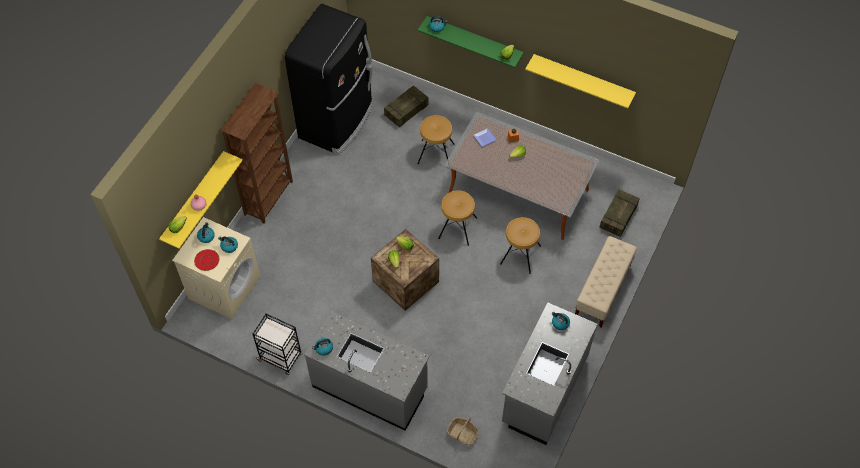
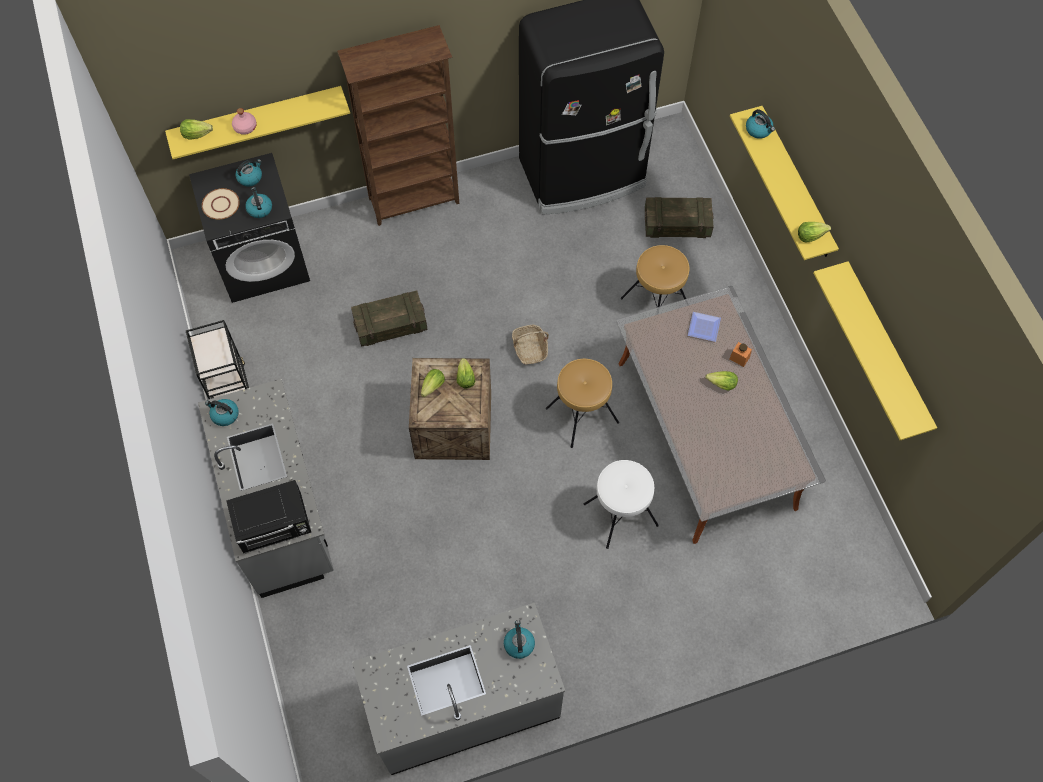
camera: 45 degrees right, 5 degrees up
(207, 260) = (221, 205): red plate -> beige plate
(224, 287) = (263, 261): beige washing machine -> black washing machine
(404, 372) = (275, 525): none -> black microwave
(462, 433) = (316, 664): basket -> basket (530, 348)
(474, 39) = (796, 184): green shelf -> yellow shelf
(520, 254) = (620, 514): brown stool -> white stool
(602, 290) = (673, 653): beige bench -> none
(618, 217) = (799, 579): crate -> crate (390, 325)

